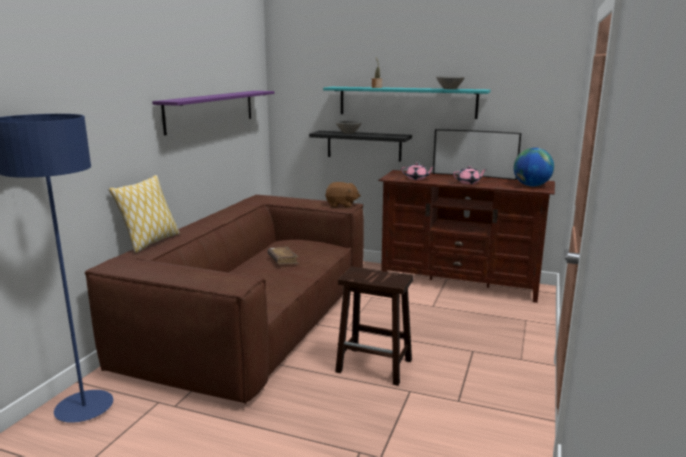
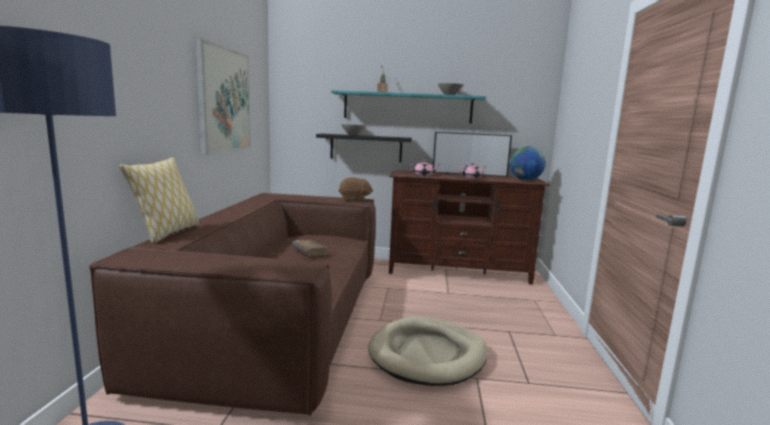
camera: 15 degrees left, 5 degrees down
(211, 110) = (224, 100): purple shelf -> picture
(375, 366) = (428, 355): brown stool -> beige dog bed

